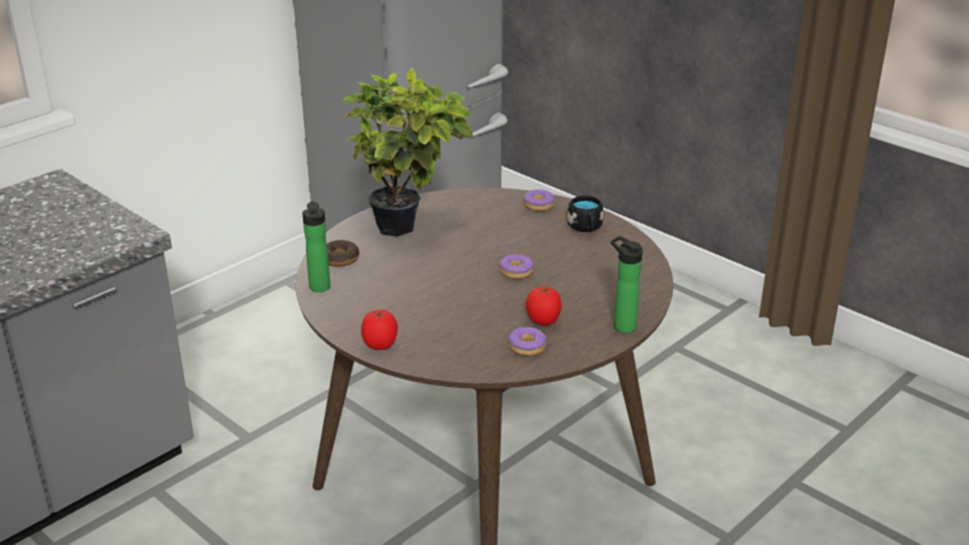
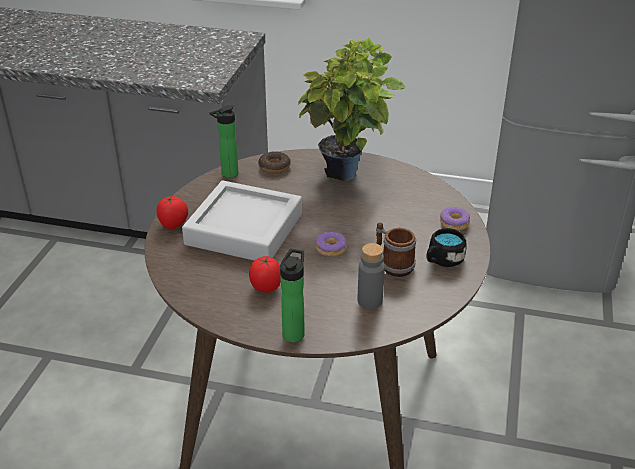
camera: 60 degrees right, 5 degrees up
(435, 306) = (244, 229): none -> grey tray
(527, 347) = (220, 292): donut -> none
(569, 251) = (392, 265): none -> mug
(610, 277) = (370, 301): none -> grey bottle

